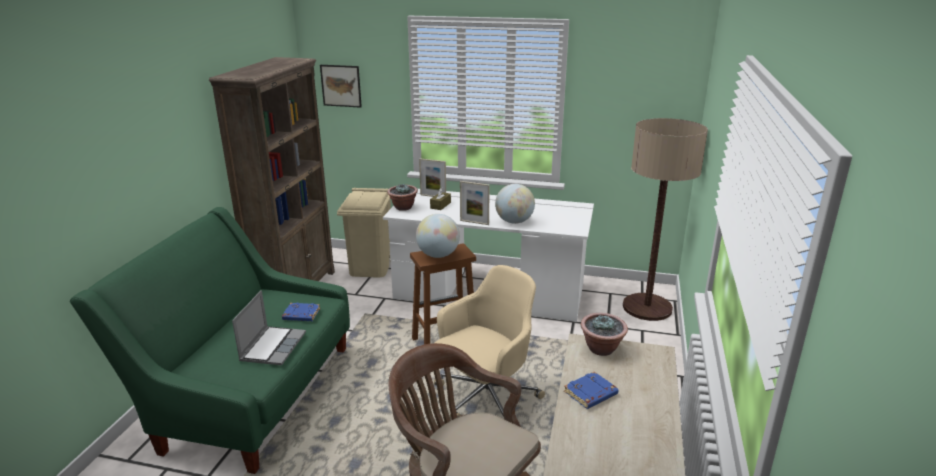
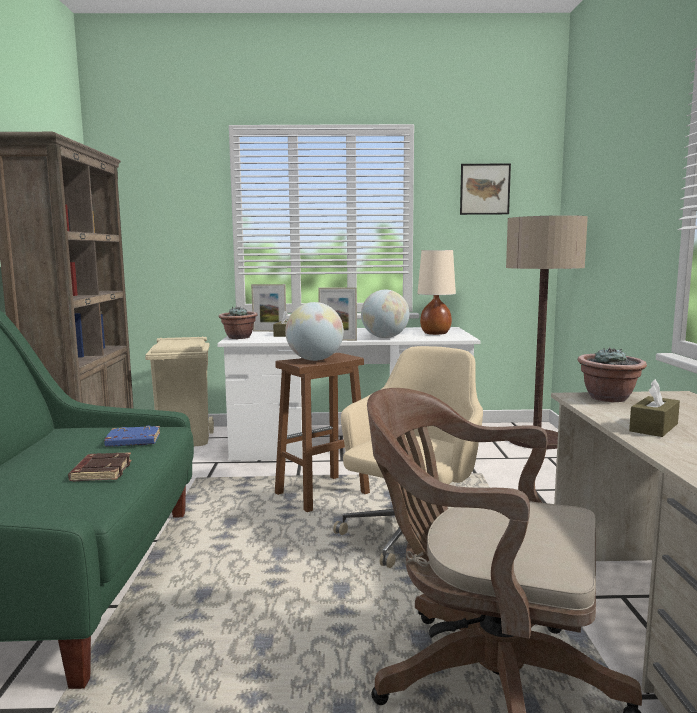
camera: 15 degrees left, 15 degrees down
(273, 346) = (101, 472): laptop -> brown book
(341, 85) = (143, 212): picture -> picture (484, 189)
(561, 218) = (435, 333): none -> beige table lamp
(590, 394) = (653, 427): blue book -> brown tissue box

